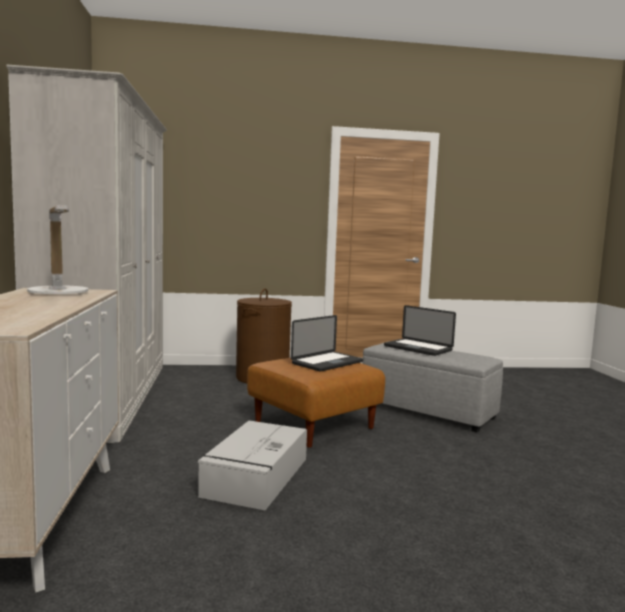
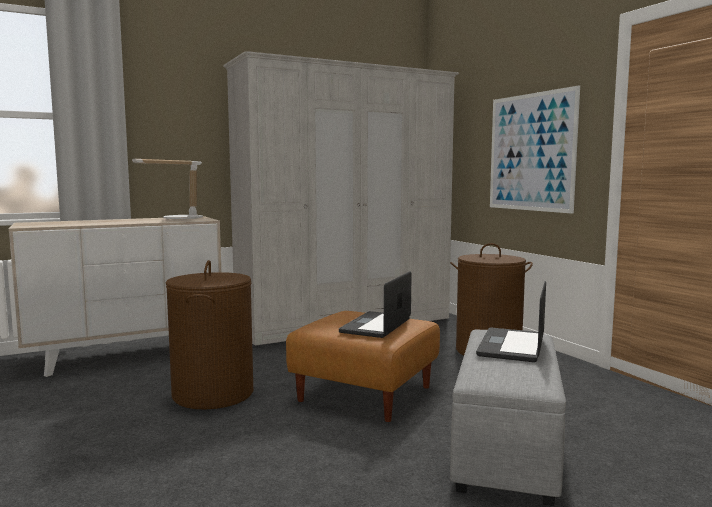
camera: 70 degrees right, 0 degrees up
(252, 213) = (531, 152): none -> picture
(255, 477) = (213, 393): grey storage box -> brown laundry basket
(327, 363) = (376, 326): laptop -> laptop turned 90 degrees clockwise

